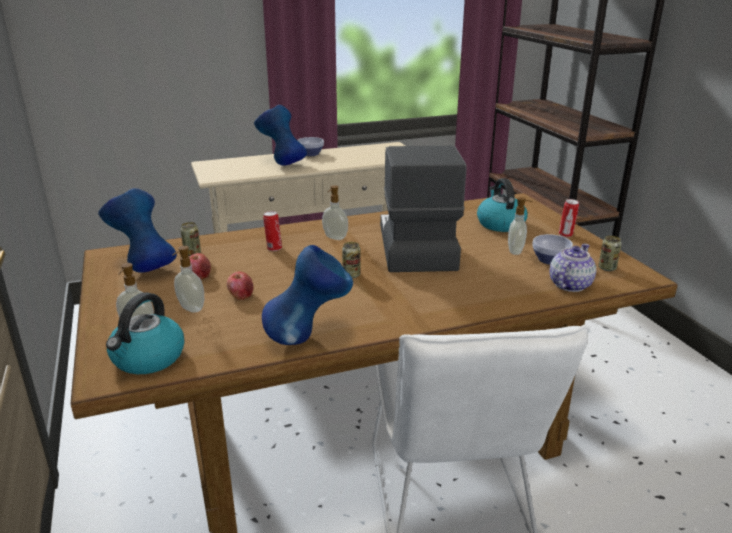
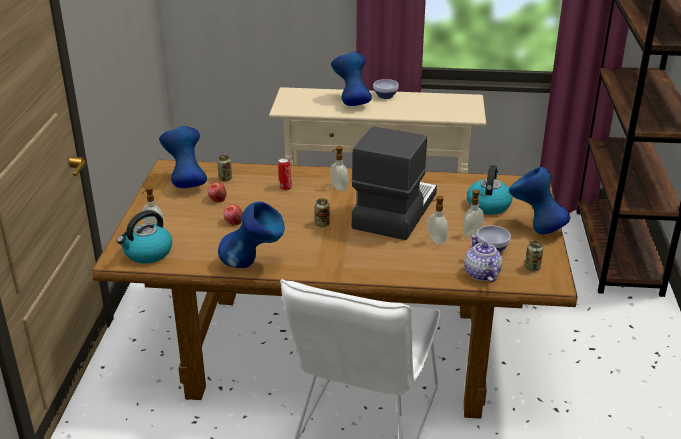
camera: 25 degrees right, 5 degrees up
(190, 309) = (194, 224): soap dispenser -> soap dispenser (436, 241)
(566, 235) = (535, 229): can -> blue vase
(569, 285) = (481, 274): teapot -> teapot turned 75 degrees counterclockwise

